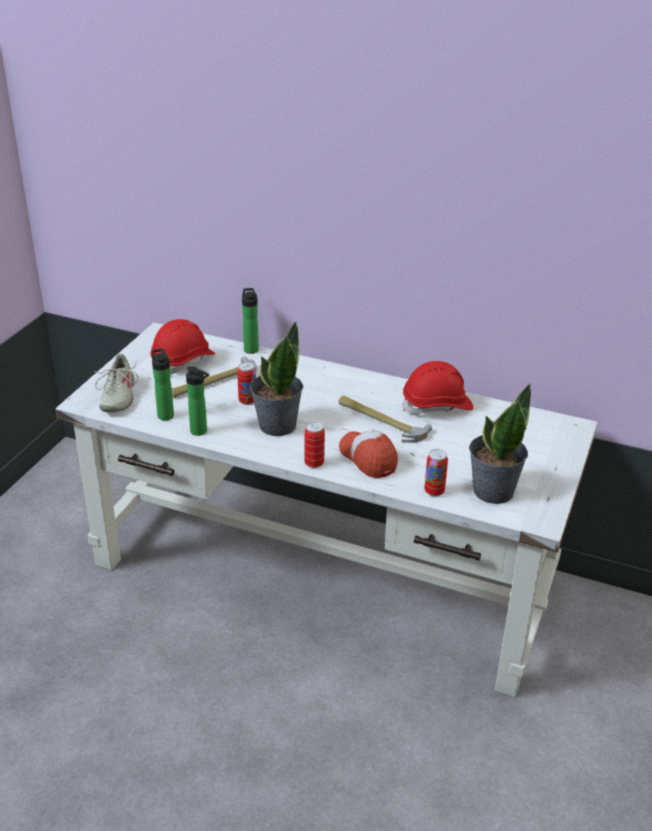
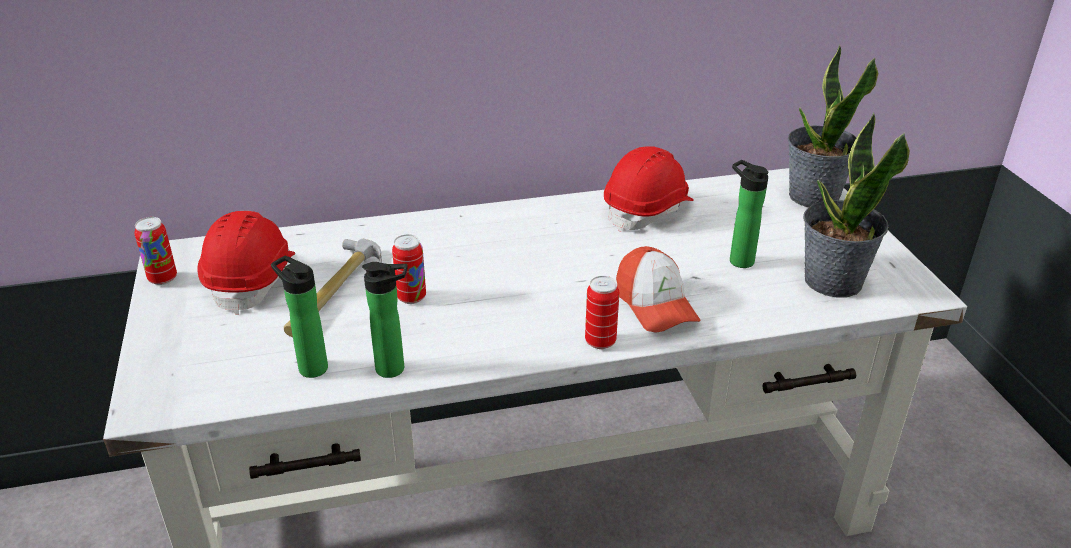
camera: 35 degrees left, 0 degrees up
(117, 396) = (200, 372): beige shoe -> none
(251, 349) = (334, 228): bottle -> bottle (738, 260)
(276, 425) = (490, 313): potted plant -> potted plant (813, 197)
(368, 458) = (655, 305): cap -> cap turned 135 degrees counterclockwise
(381, 421) = (611, 253): hammer -> none
(434, 491) = (777, 311): can -> can (163, 279)

